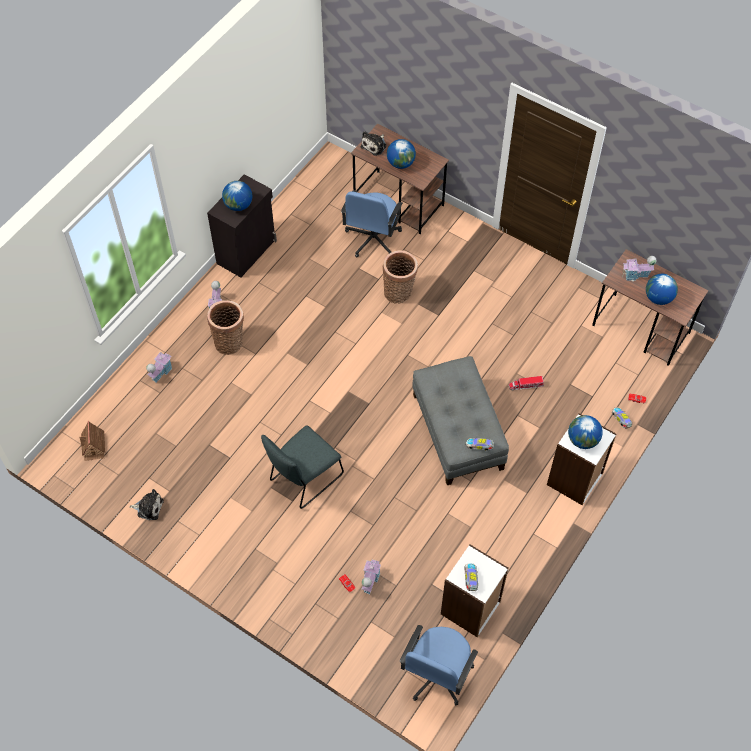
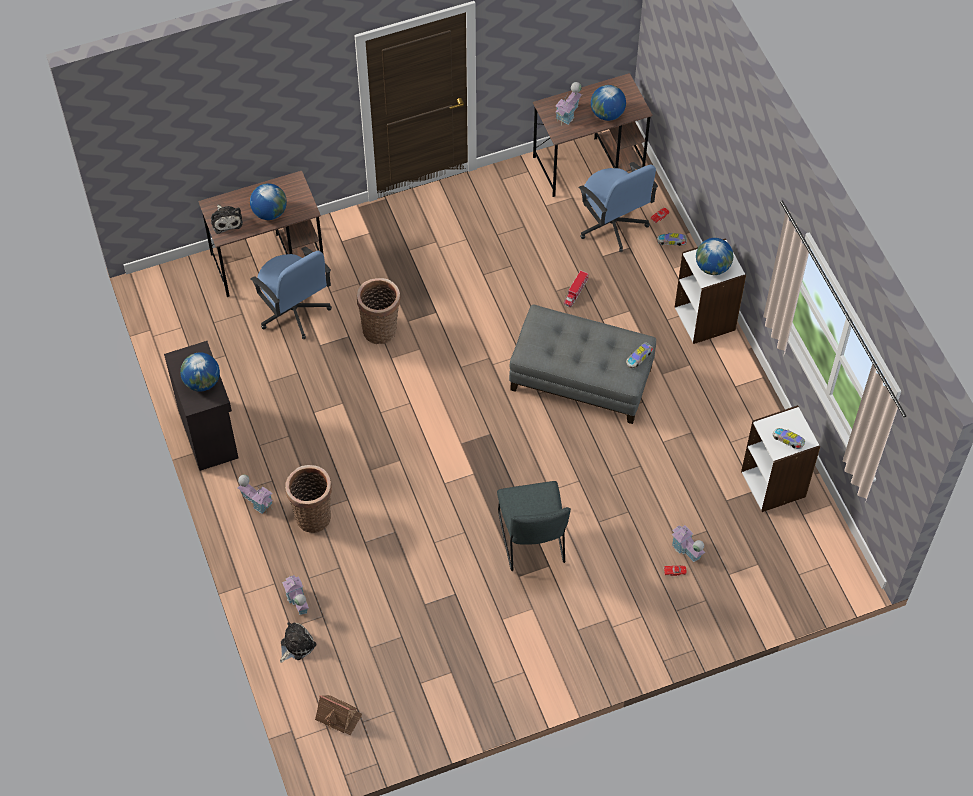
camera: 55 degrees left, 0 degrees up
(148, 507) = (456, 702): plush toy -> plush toy (296, 645)
(436, 674) = (819, 552): blue office chair -> blue office chair (612, 225)

